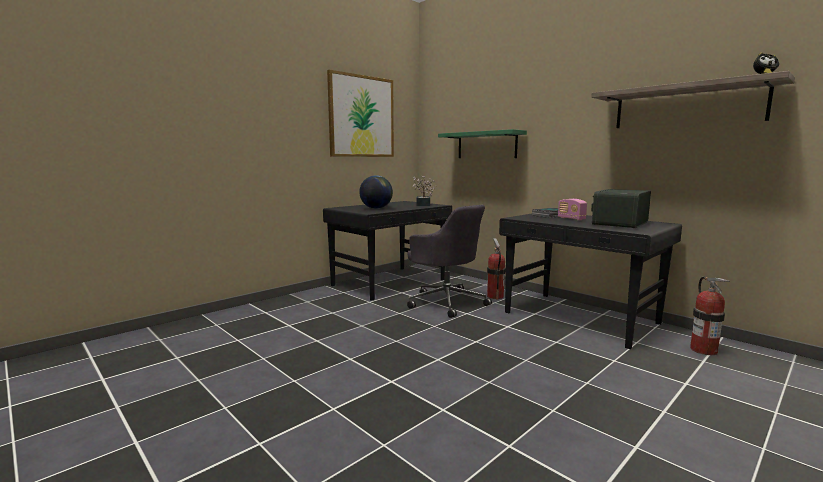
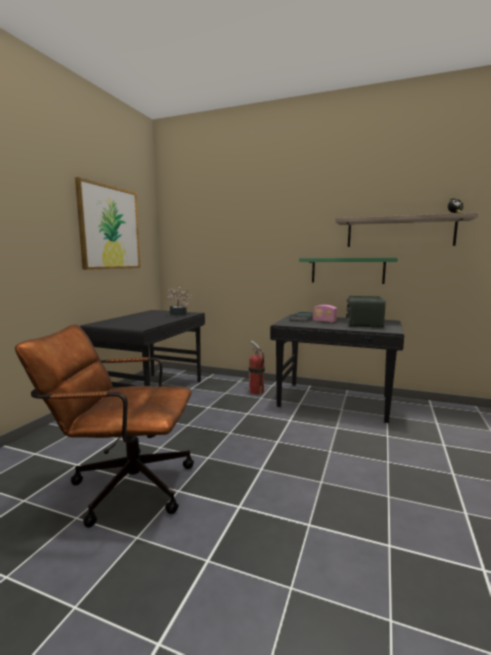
camera: 25 degrees left, 0 degrees up
(310, 345) = (122, 485): none -> brown office chair
(376, 208) = (139, 321): globe -> none
(446, 302) = (220, 405): grey office chair -> none
(486, 145) = (232, 257): green shelf -> green shelf (347, 270)
(703, 350) = (429, 413): fire extinguisher -> none

